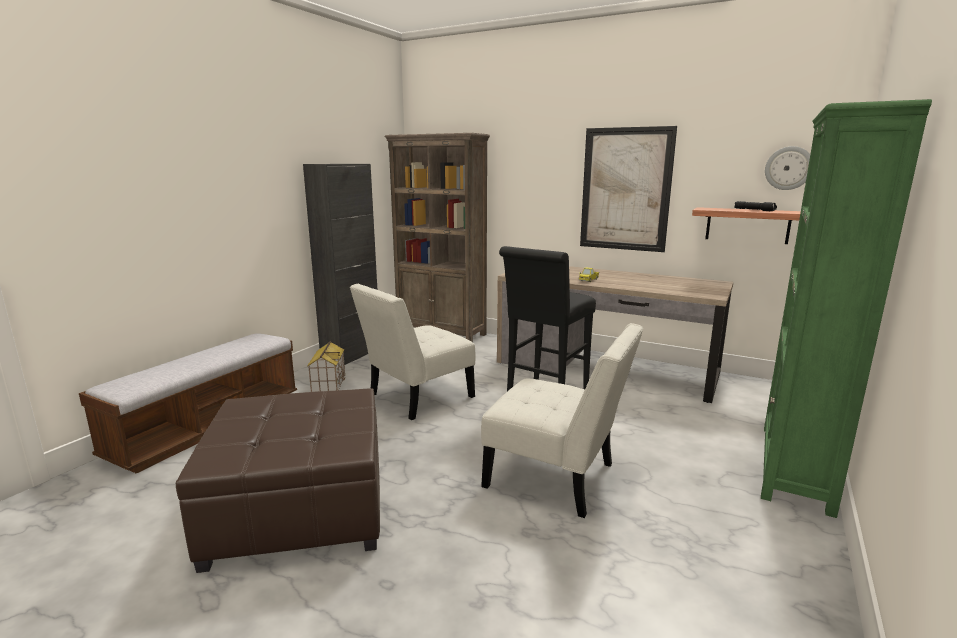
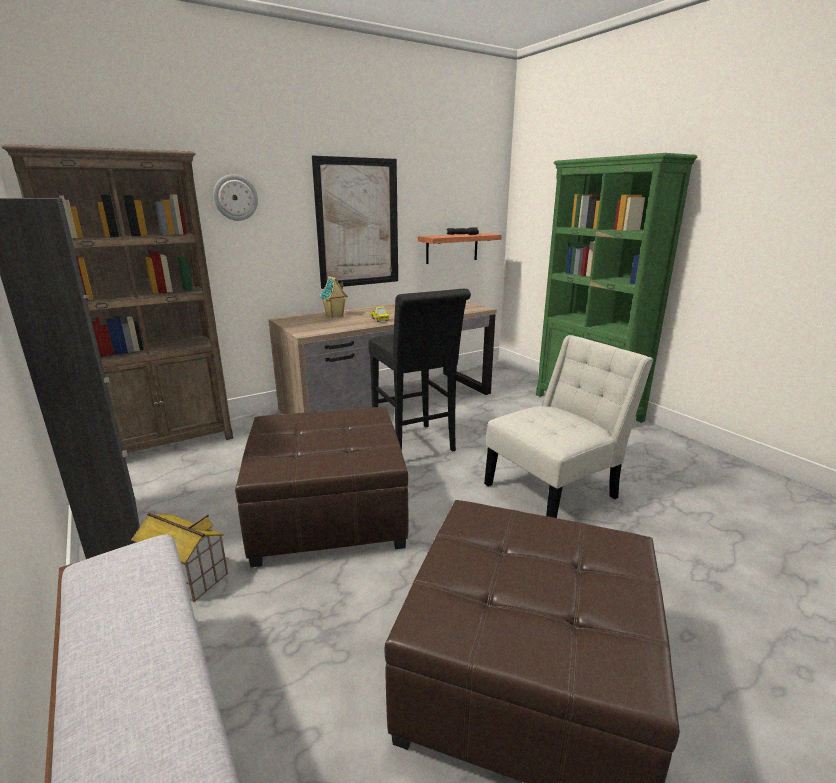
camera: 60 degrees left, 5 degrees up
(416, 398) = (327, 513): white chair -> brown ottoman
(571, 270) = (334, 316): none -> toy house
(788, 168) = (472, 199): wall clock -> wall clock (235, 197)

